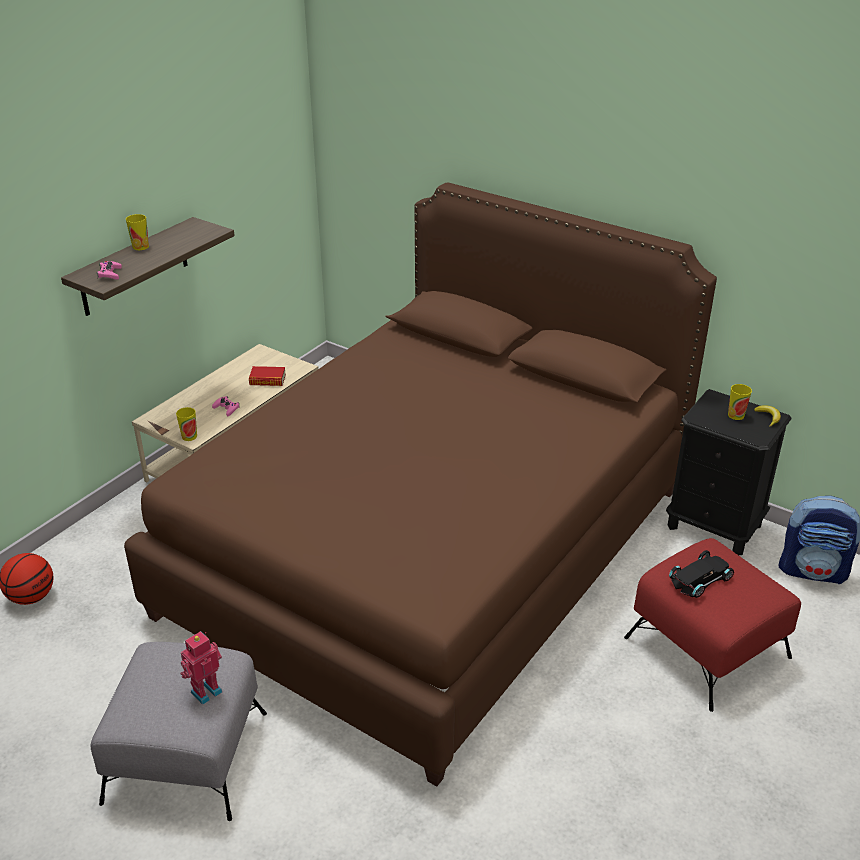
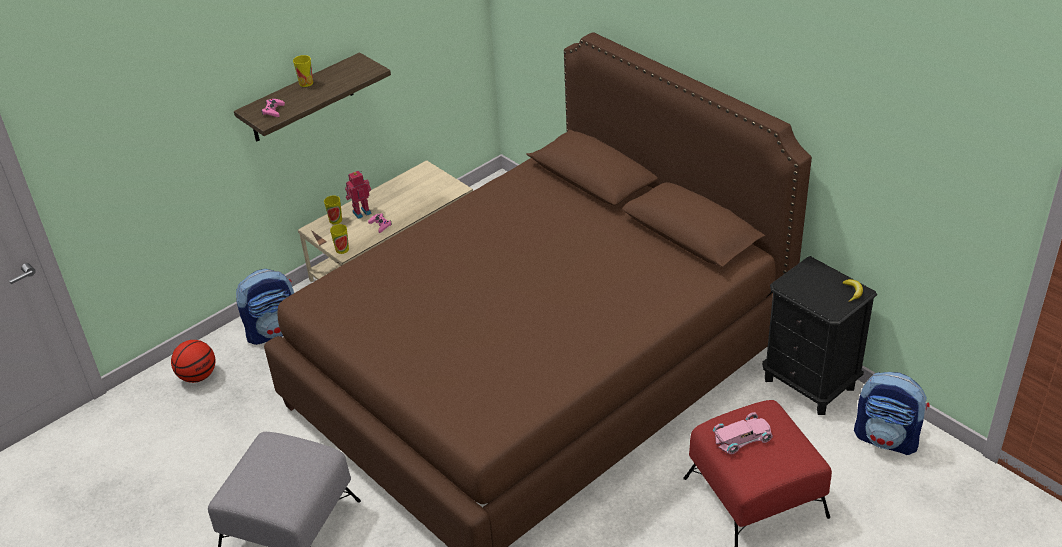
camera: 15 degrees right, 5 degrees up
(115, 537) = (274, 331): none -> backpack
(205, 691) = (299, 478): toy robot -> toy robot (361, 212)
(267, 380) = (423, 199): book -> none
(701, 579) = (743, 437): black toy car -> pink toy car
(736, 415) = (822, 286): cup -> cup (335, 220)

